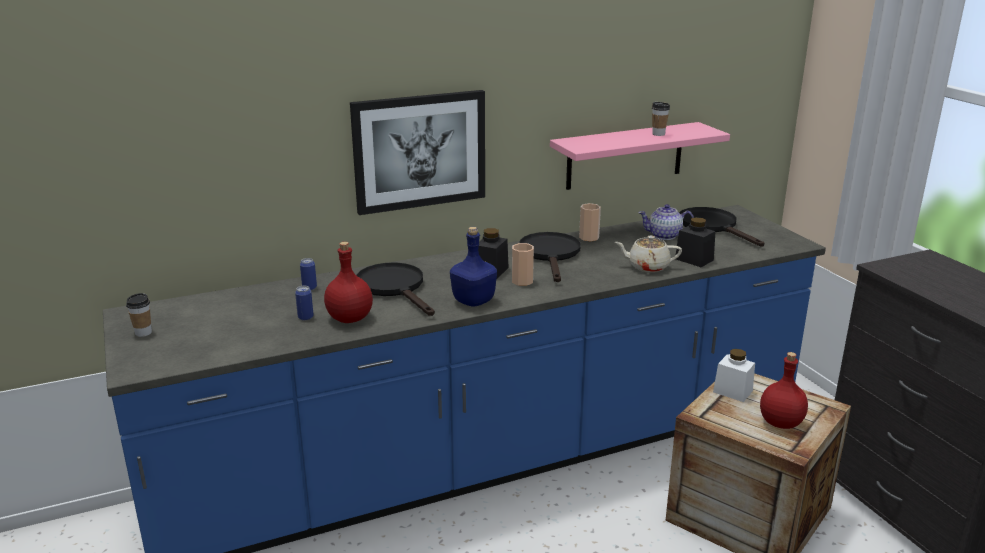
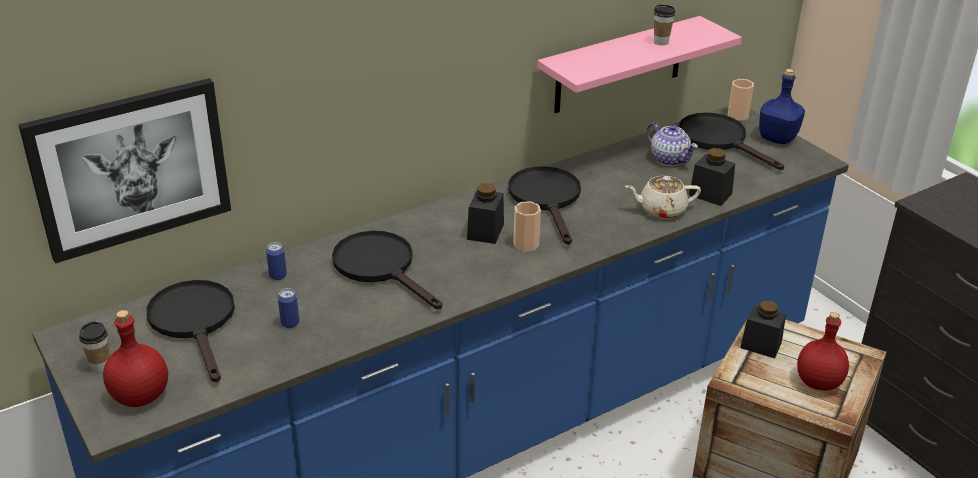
camera: 10 degrees left, 10 degrees up
(230, 311) = (195, 322): none -> black frying pan
(349, 318) = (343, 320): red bottle -> red bottle (140, 395)
(419, 151) = (391, 94): picture -> picture (130, 168)
(474, 301) = (479, 279): blue bottle -> blue bottle (777, 138)
(589, 237) = (583, 168): cup -> cup (738, 115)
(665, 236) = (669, 159): teapot -> teapot turned 120 degrees counterclockwise
(732, 391) = (761, 345): white jar -> black jar

